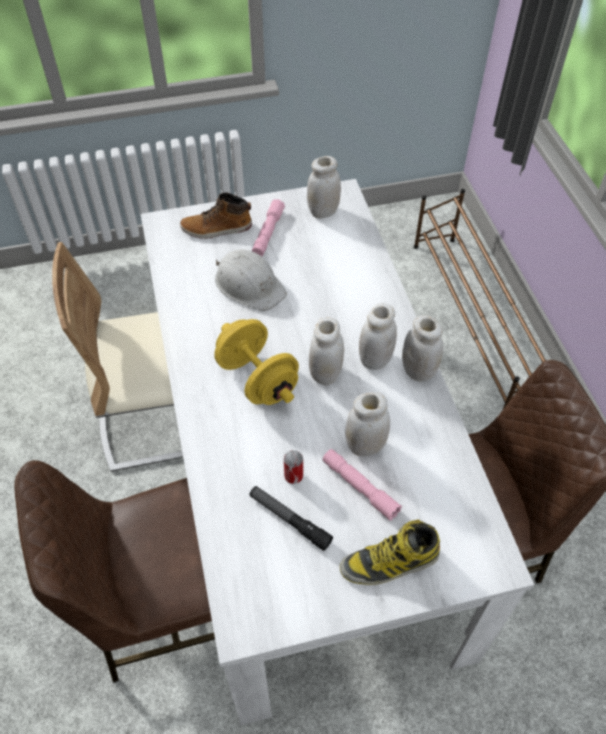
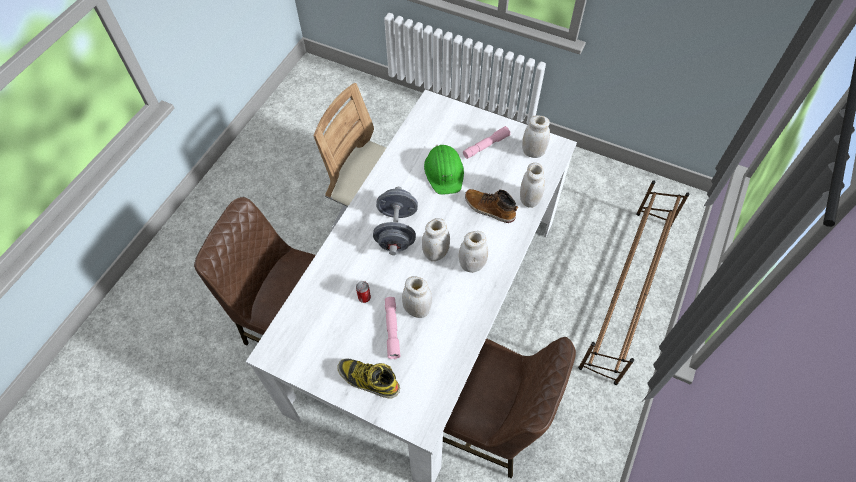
camera: 40 degrees right, 5 degrees up
(217, 229) = (458, 125): boot -> boot (489, 209)
(249, 285) = (444, 172): white hard hat -> green hard hat
(257, 379) = (396, 231): yellow dumbbell -> grey dumbbell
(289, 520) = (340, 318): flashlight -> none
(418, 371) = (490, 289): white jar -> white jar (529, 200)

